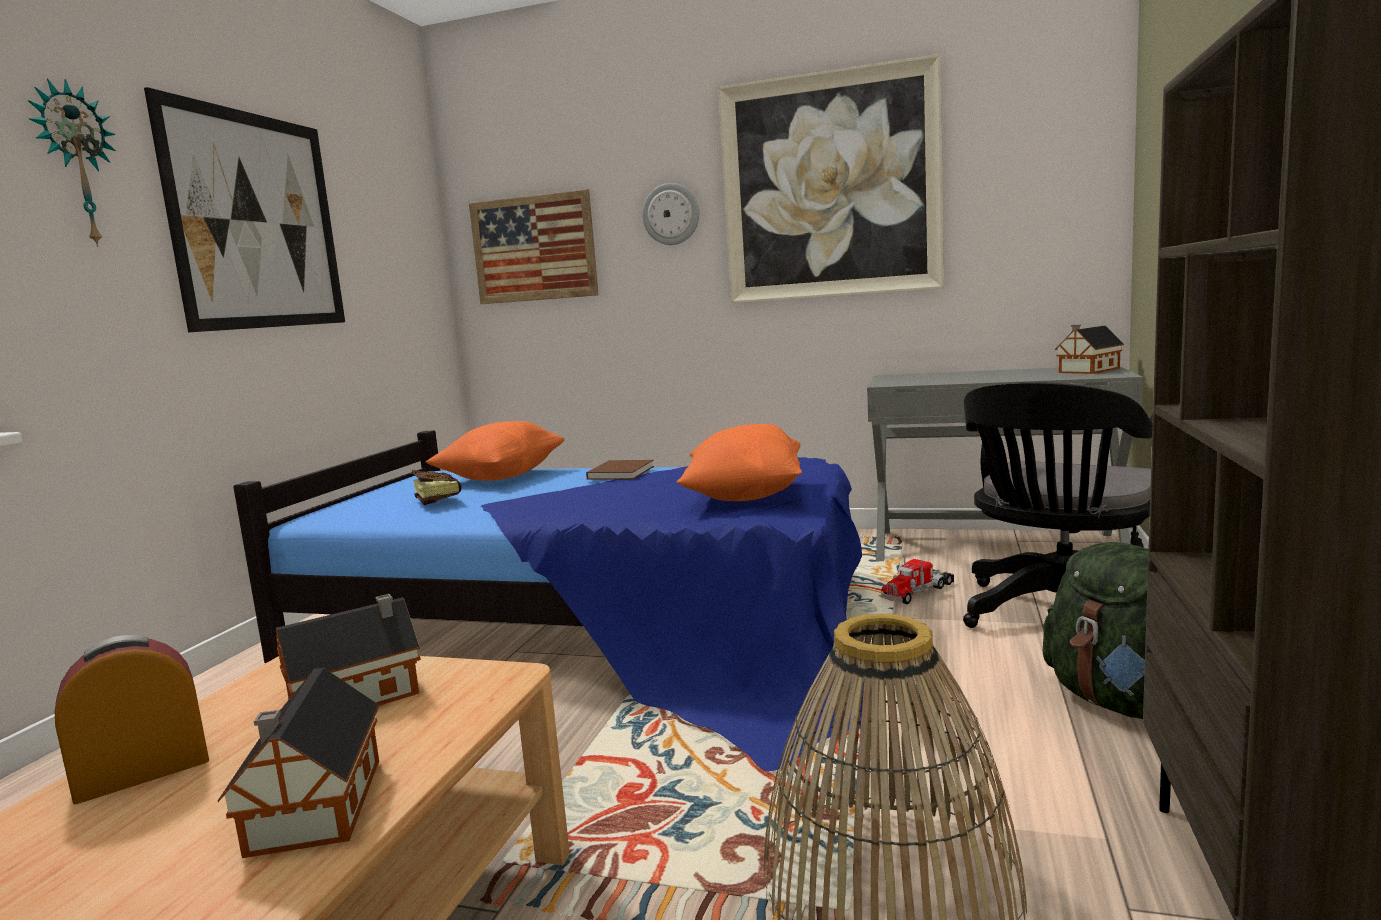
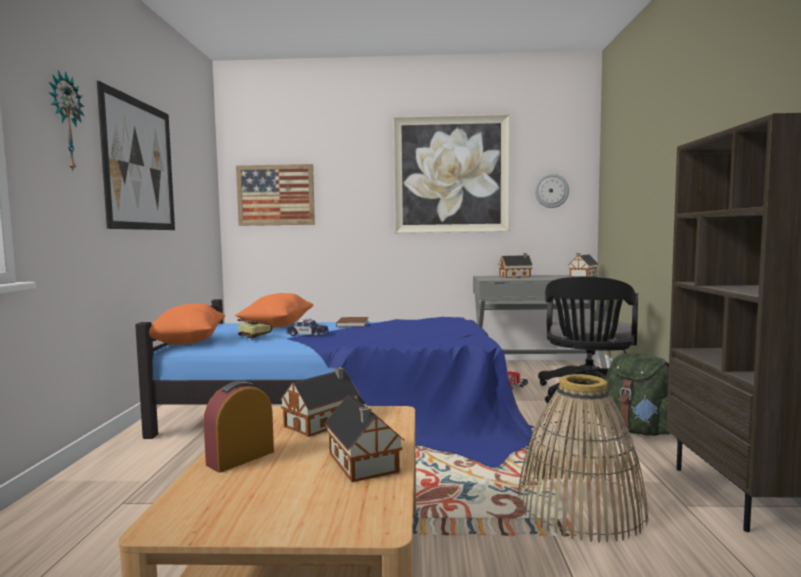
camera: 15 degrees left, 5 degrees down
(522, 497) = (308, 335): none -> toy car
(671, 214) = (361, 182): wall clock -> wall clock (551, 191)
(744, 496) = (442, 333): orange pillow -> orange pillow (187, 342)
(953, 375) = (516, 276): none -> toy house

